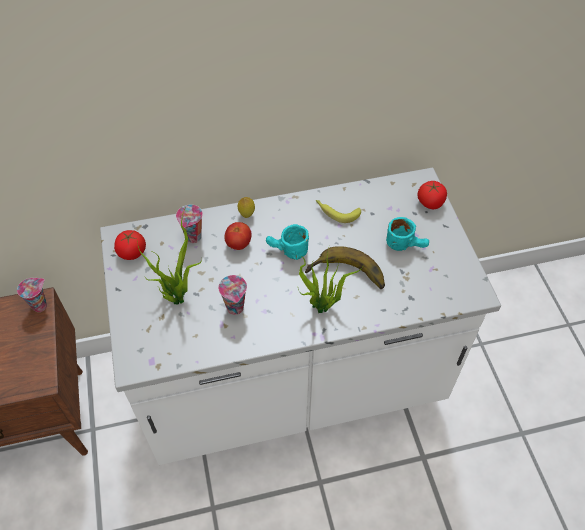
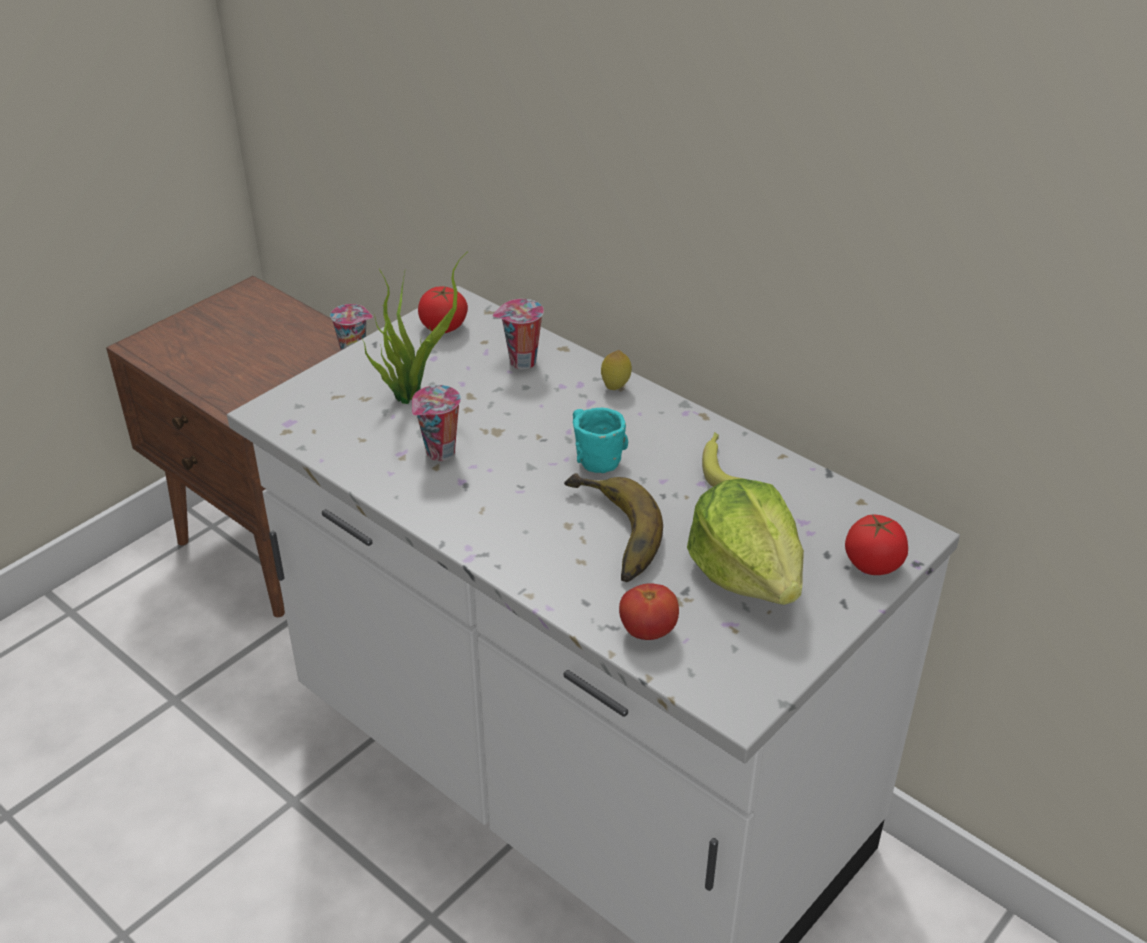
camera: 55 degrees right, 15 degrees down
(238, 244) = (554, 404): tomato -> tomato (648, 631)
(323, 307) = (524, 535): potted plant -> none
(406, 244) = (747, 572): turquoise mug -> lettuce

